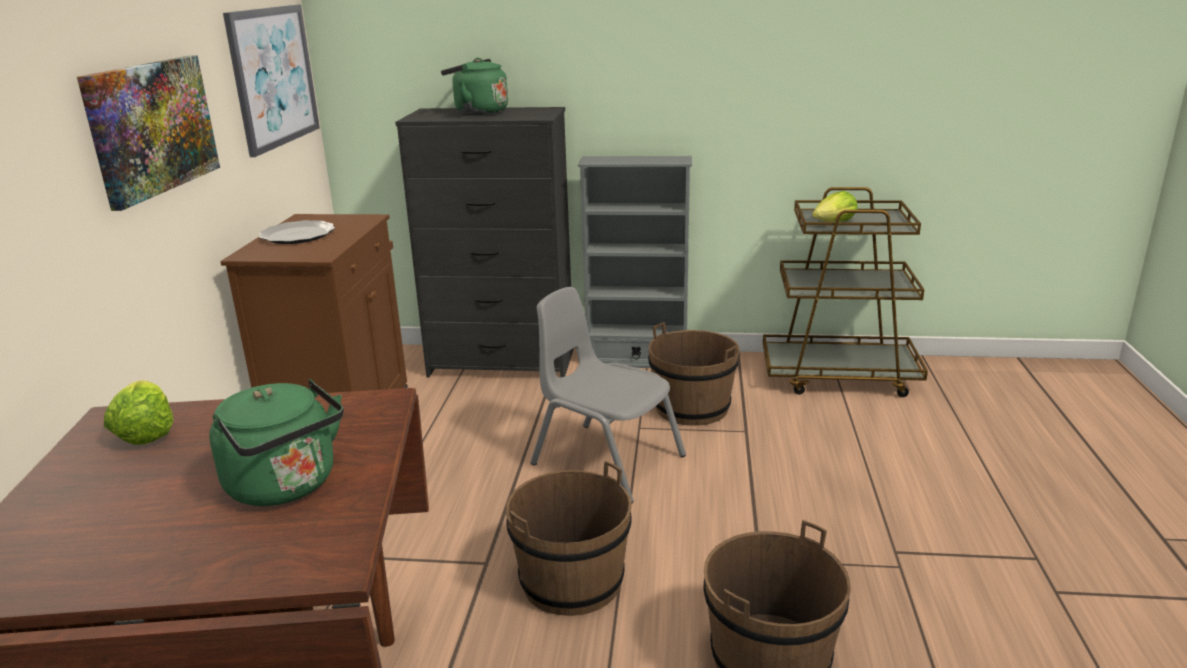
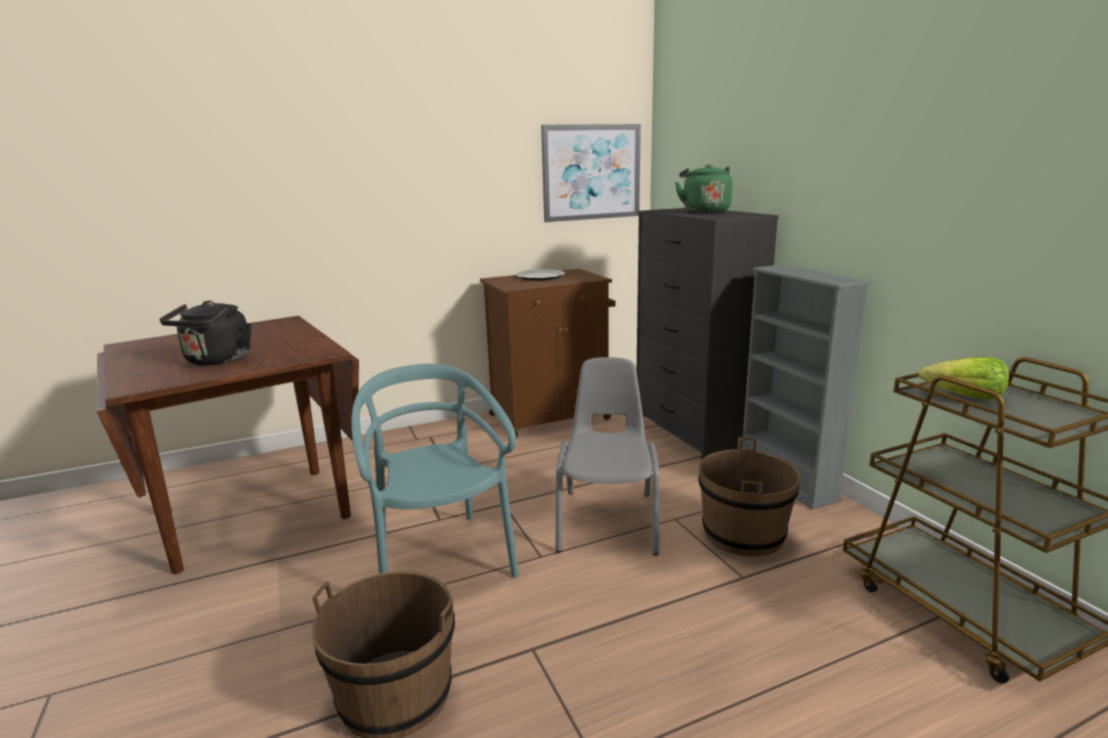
camera: 60 degrees right, 5 degrees down
(145, 432) = (273, 328): lettuce -> none
(152, 127) = (444, 188): picture -> none
(287, 486) = (216, 361): green kettle -> black kettle
(571, 581) = (440, 559): brown bucket -> turquoise chair

